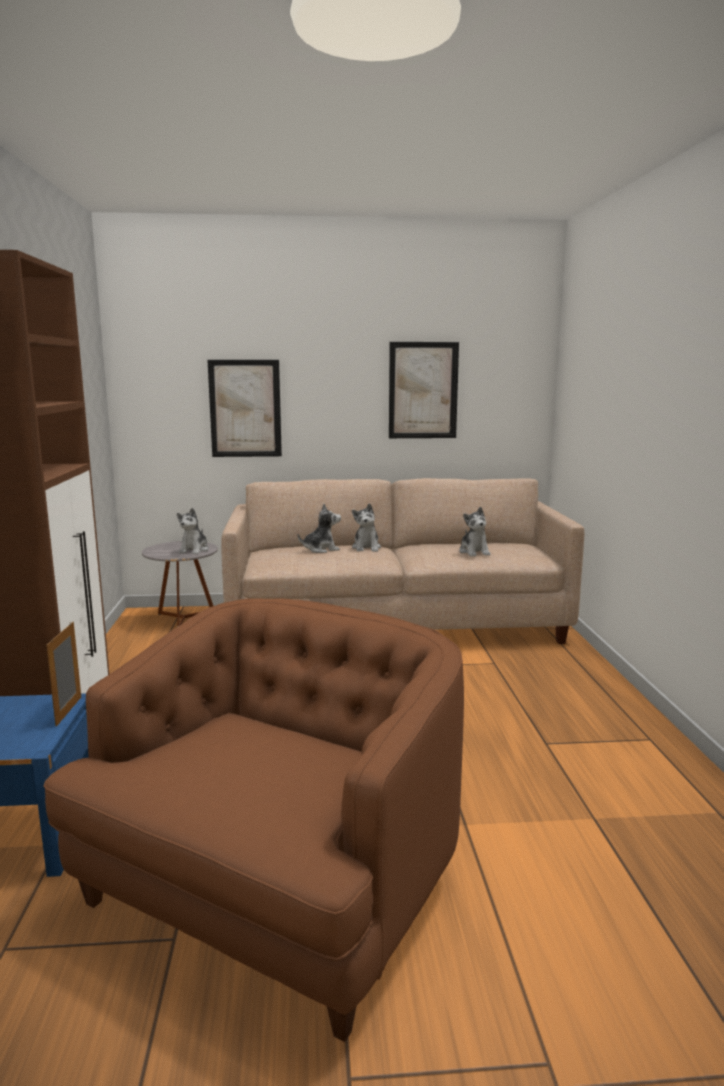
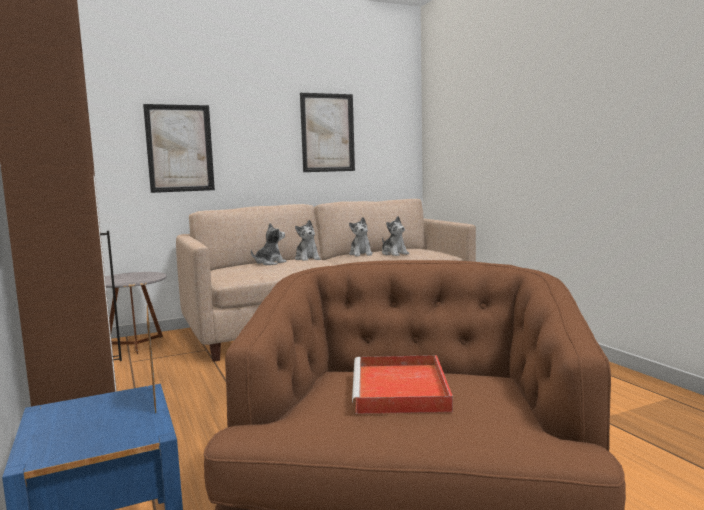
camera: 20 degrees left, 5 degrees down
(194, 550) = (145, 277): plush toy -> plush toy (361, 254)
(246, 755) = (401, 390): none -> red tray

